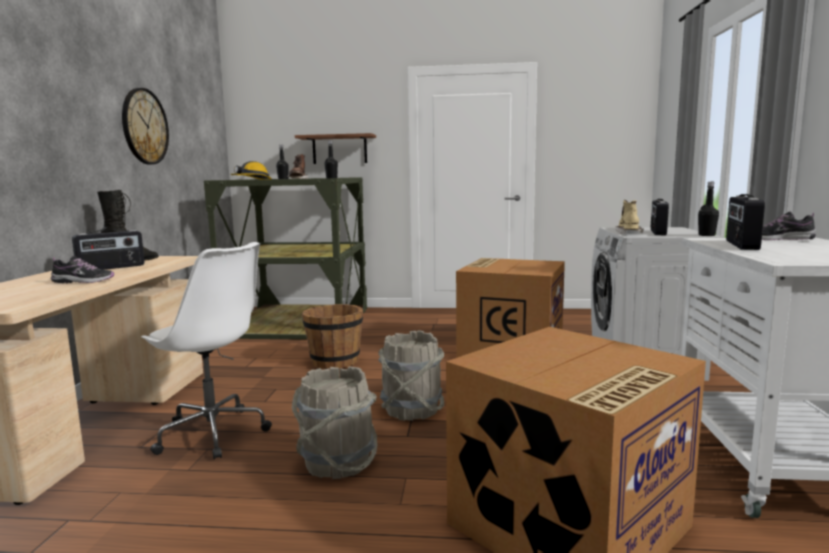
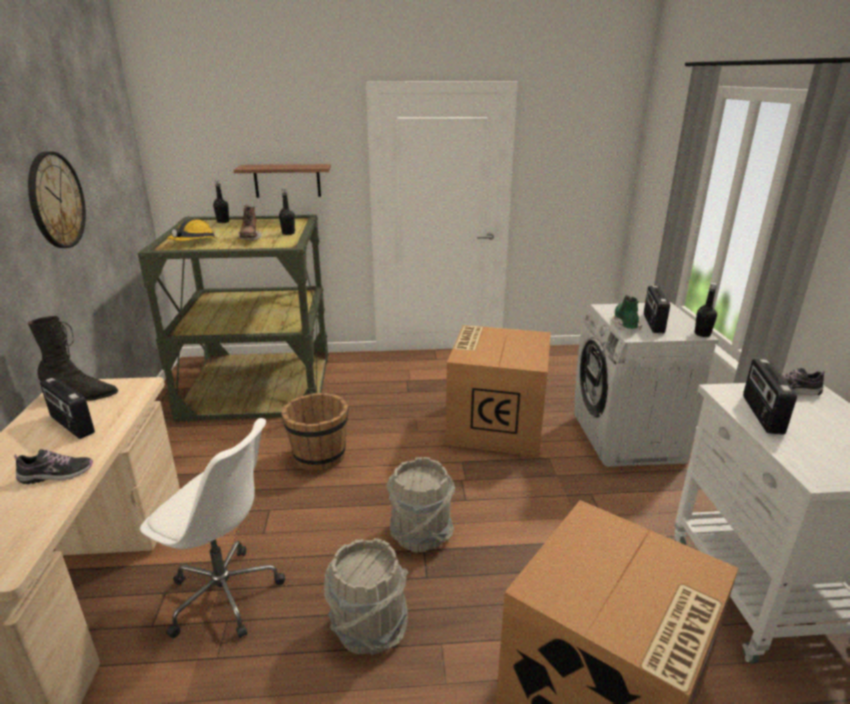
camera: 10 degrees left, 15 degrees up
(111, 268) = (71, 425): radio -> radio turned 90 degrees clockwise
(628, 232) = (625, 324): beige boot -> green boot

